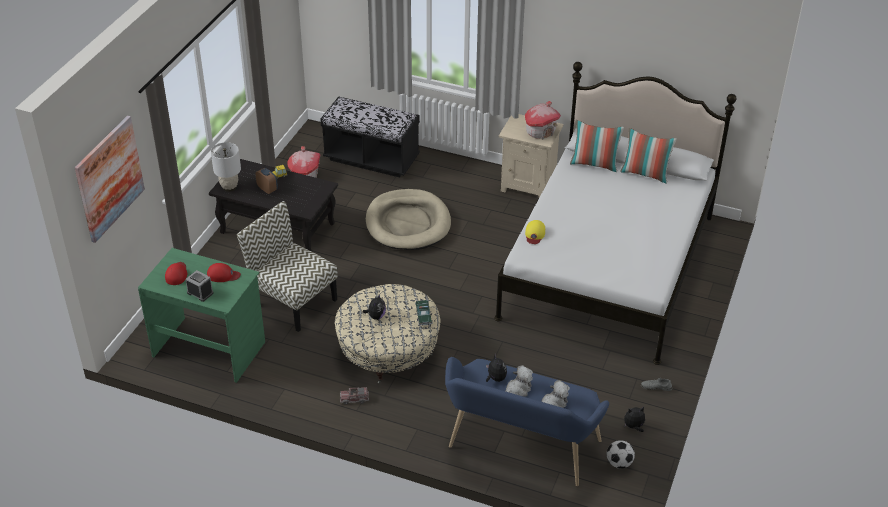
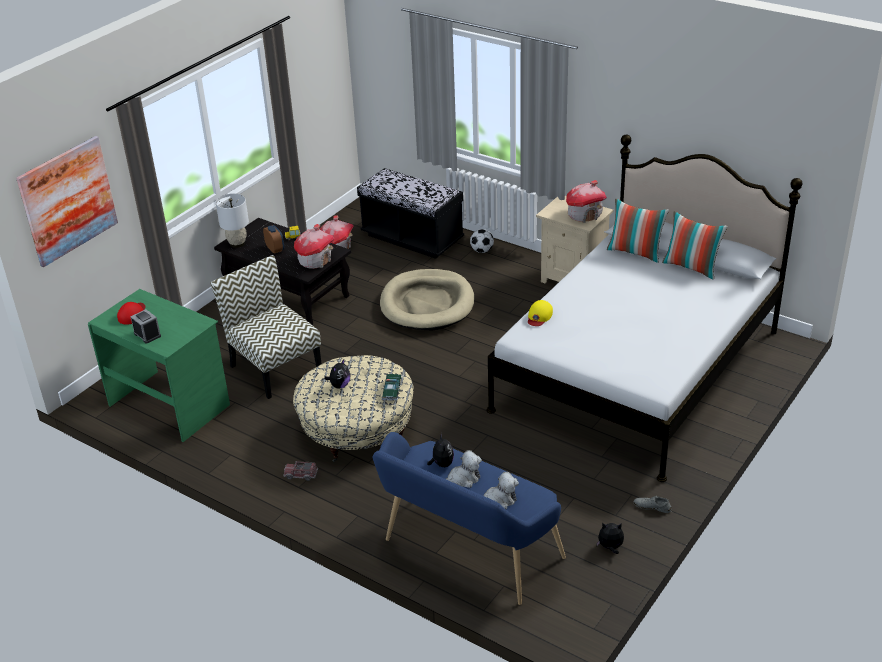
camera: 15 degrees right, 5 degrees down
(223, 275) = (178, 320): red cap -> none
(309, 197) = (315, 260): none -> toy house
(619, 463) = (579, 586): football -> football (482, 251)

